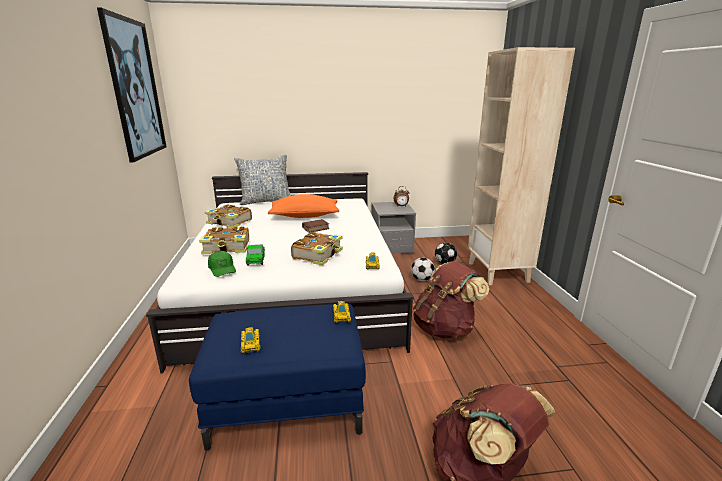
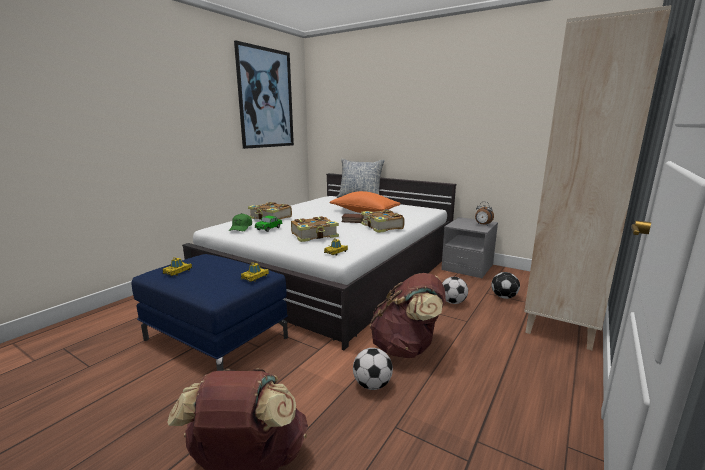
camera: 40 degrees right, 5 degrees down
(229, 222) = (306, 206): book -> book (381, 227)
(465, 367) = (372, 385): none -> football

